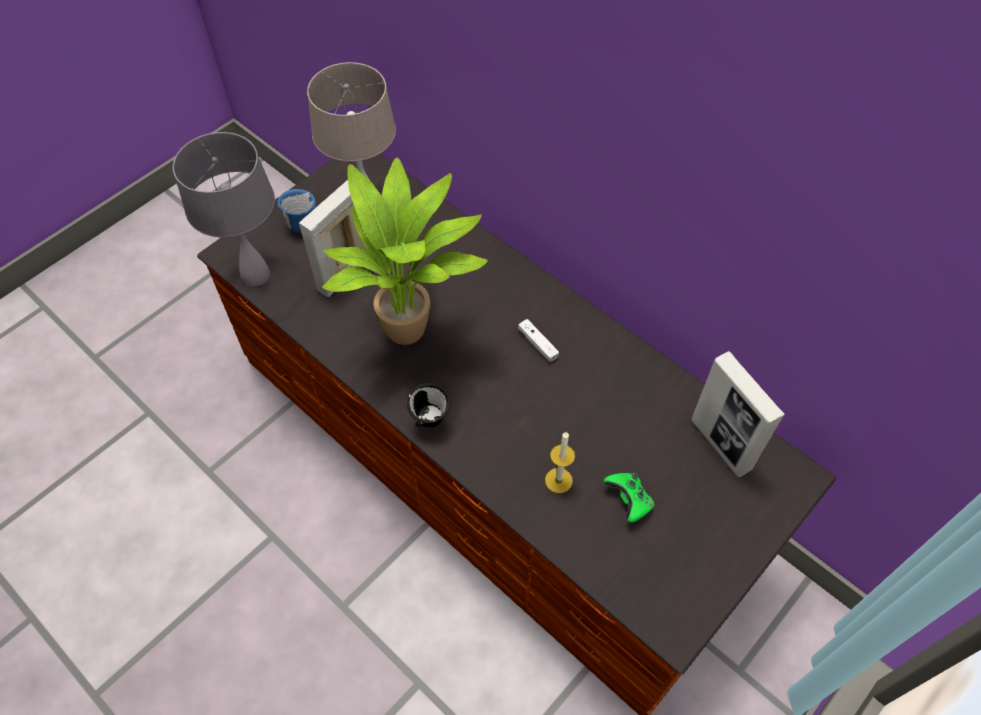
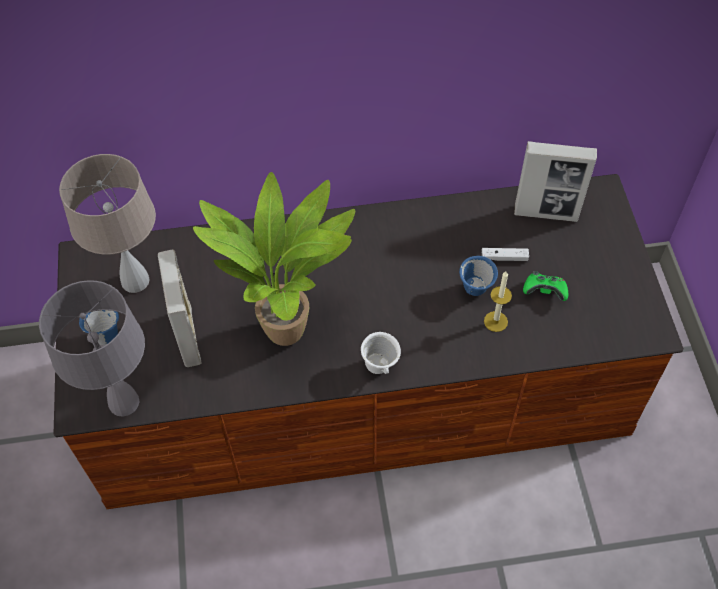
camera: 50 degrees left, 0 degrees up
(431, 422) = (380, 367): black mug -> white mug
(538, 343) = (375, 257): white game controller -> white game controller (504, 258)
(575, 443) = (475, 291): none -> blue mug

